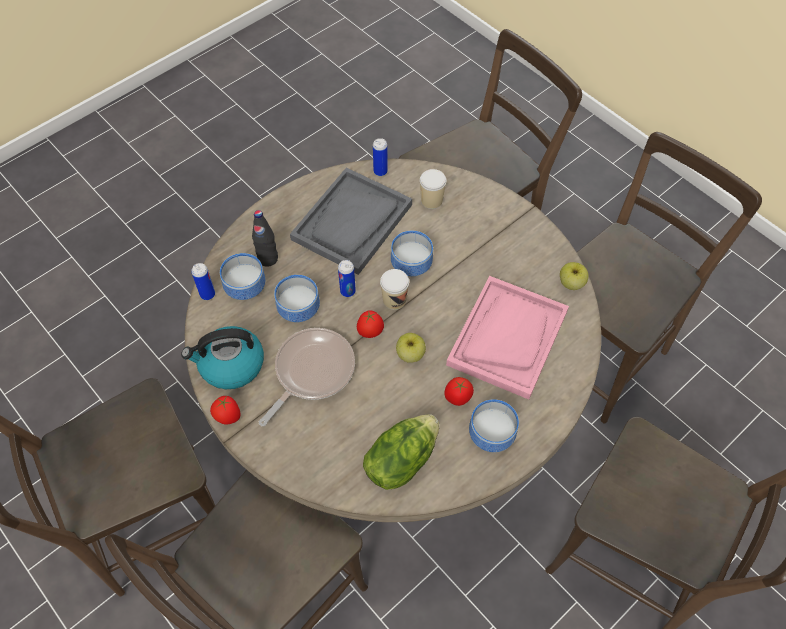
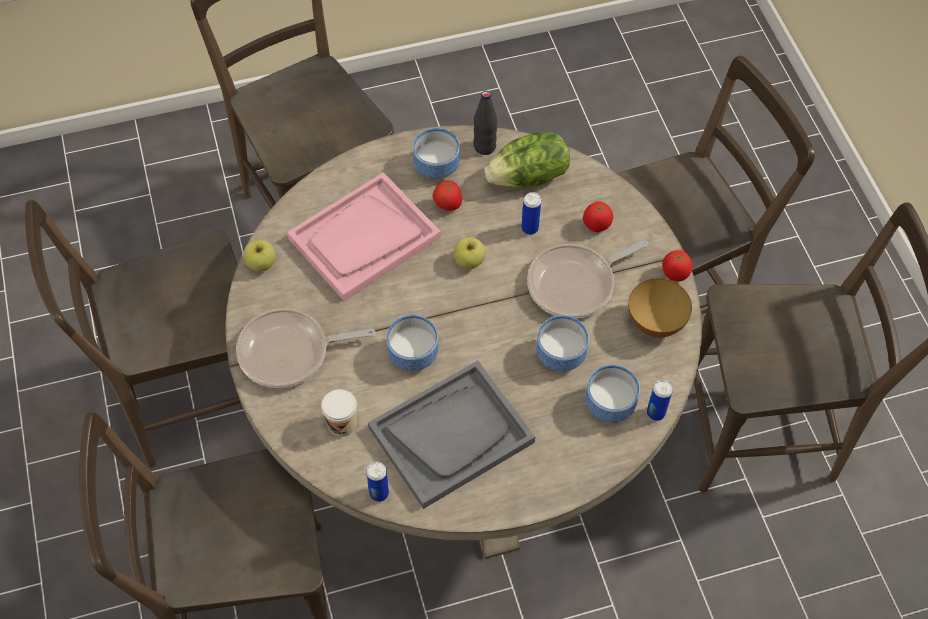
camera: 155 degrees left, 0 degrees up
(230, 365) = (655, 323): kettle -> bowl
(268, 259) = (571, 429): black bottle -> black bottle (484, 147)
(348, 291) = (498, 352): can -> can (529, 228)
(370, 332) = (497, 298): tomato -> tomato (596, 226)
(394, 300) = (454, 322): cup -> none
(500, 230) = (289, 352): none -> frying pan

